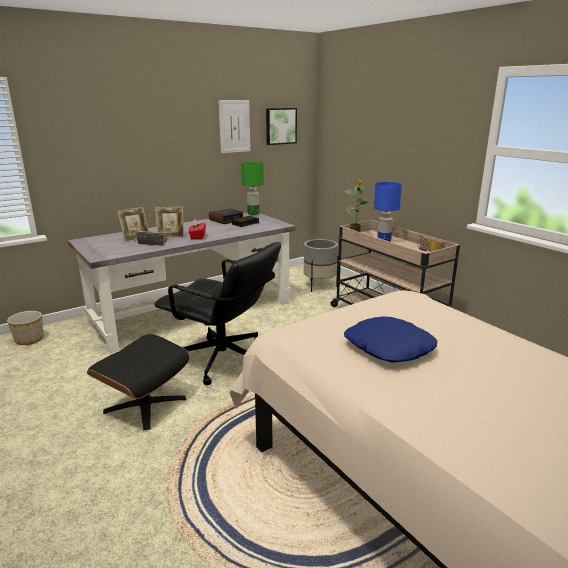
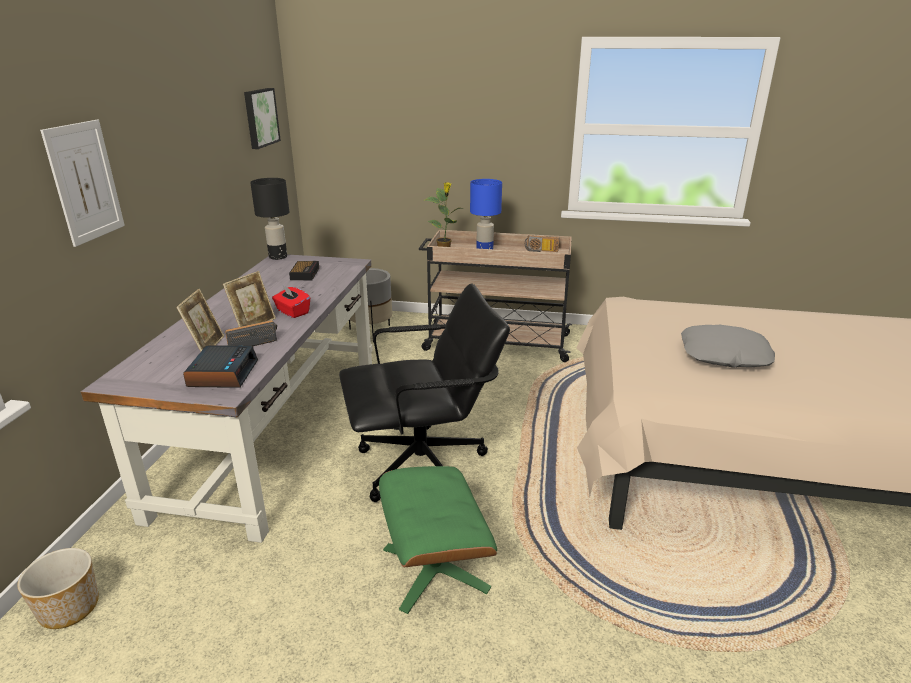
camera: 45 degrees left, 5 degrees up
(145, 405) = (434, 568): black ottoman -> green ottoman
(226, 220) = (265, 276): alarm clock -> alarm clock (222, 374)
(234, 126) = (218, 126): picture -> picture (85, 182)
(253, 213) = (278, 257): green table lamp -> black table lamp
(388, 347) = (724, 355): blue pillow -> grey pillow

